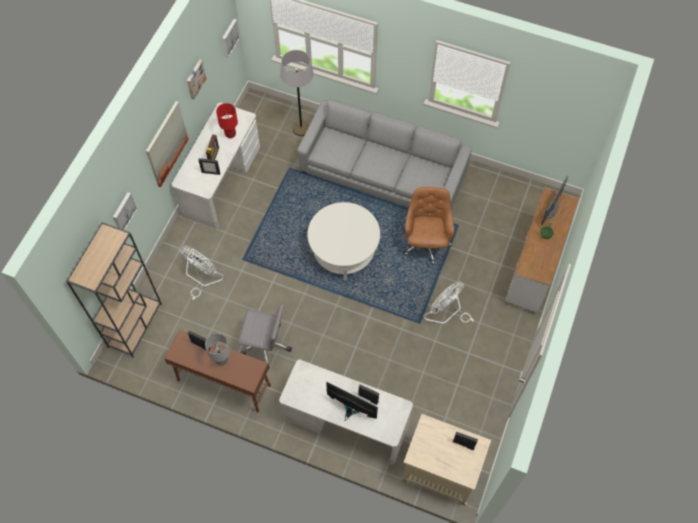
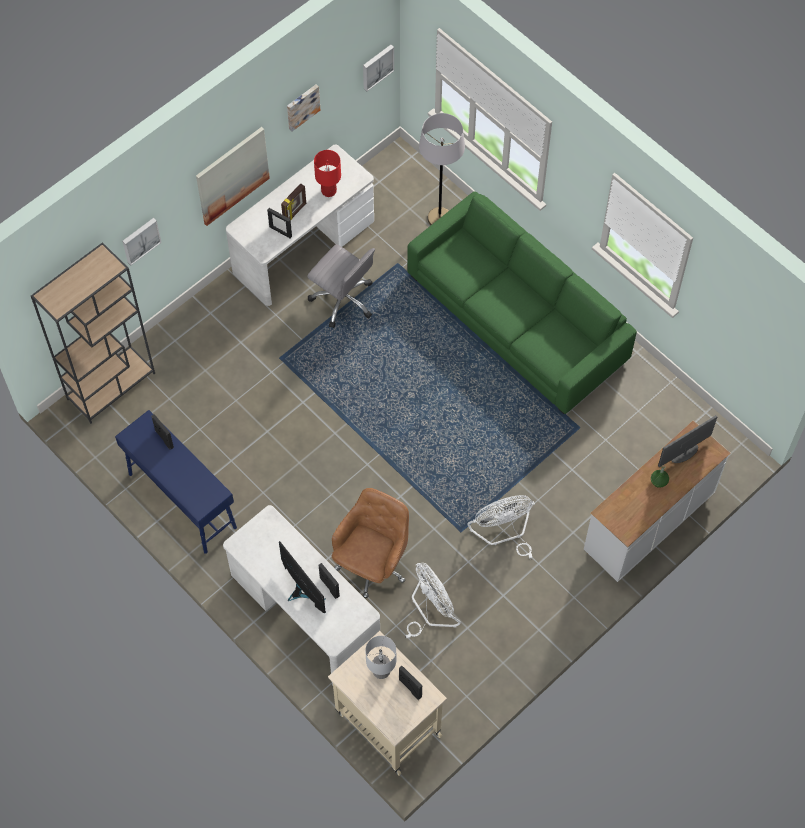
camera: 25 degrees right, 0 degrees up
(200, 276) = (217, 358): white fan -> white fan (429, 609)
(221, 360) = (179, 467): grey table lamp -> grey table lamp (381, 671)
(224, 382) = (183, 500): brown console table -> blue console table
(265, 345) = (255, 476): grey office chair -> grey office chair (343, 300)
(344, 250) = (413, 399): white coffee table -> none
(383, 172) = (517, 318): grey sofa -> green sofa
(426, 243) = (524, 434): brown office chair -> brown office chair (372, 565)

